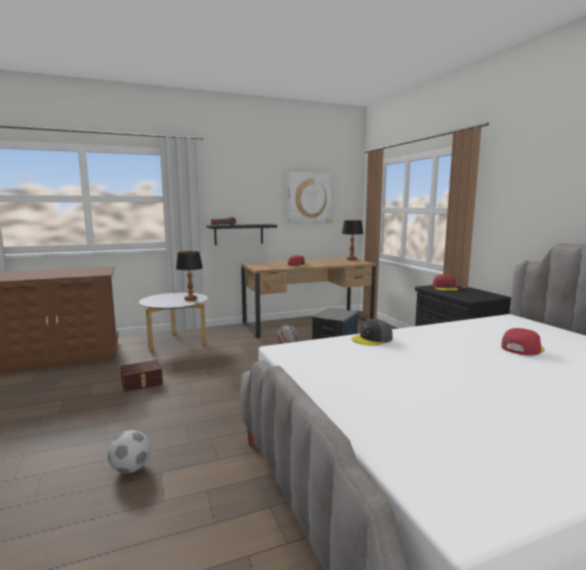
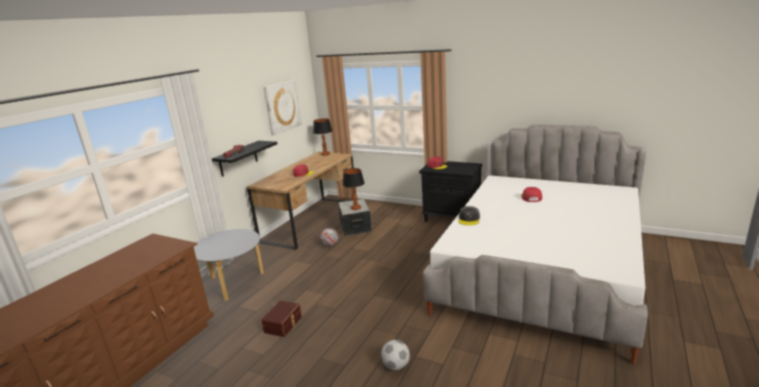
camera: 40 degrees left, 10 degrees up
(190, 299) = (242, 237): table lamp -> table lamp (356, 208)

